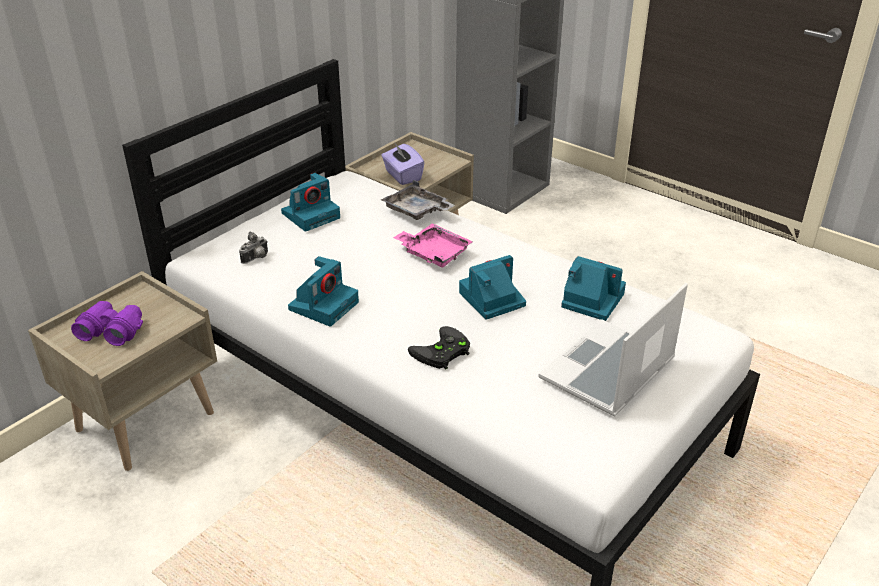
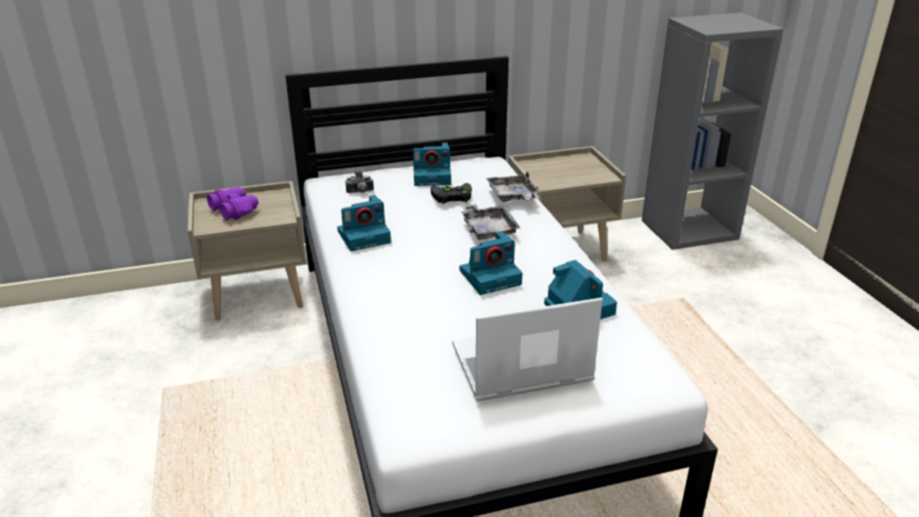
camera: 35 degrees right, 5 degrees down
(402, 176) = (550, 175): purple tissue box -> none
(434, 253) = (488, 229): pink tray -> grey tray
(441, 353) = (404, 298): black game controller -> black game controller (451, 196)
(491, 300) = (491, 277): camera -> camera turned 150 degrees clockwise

